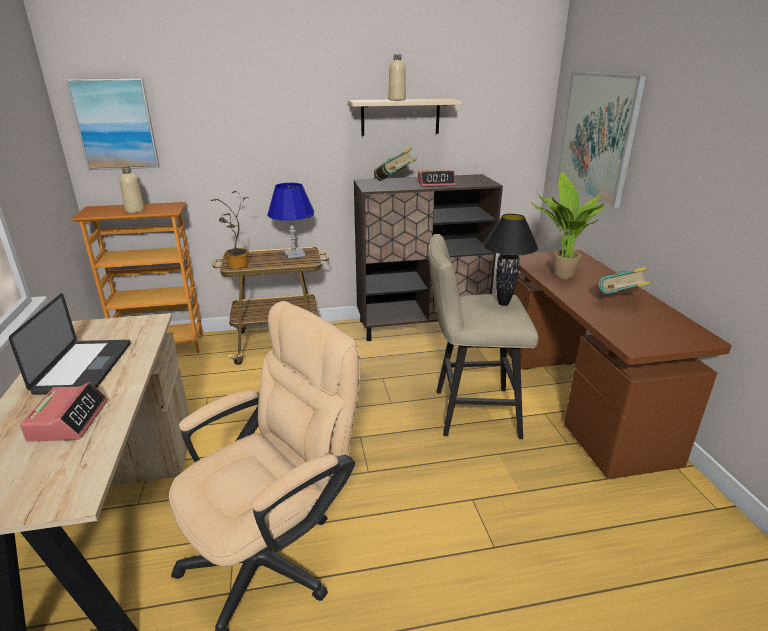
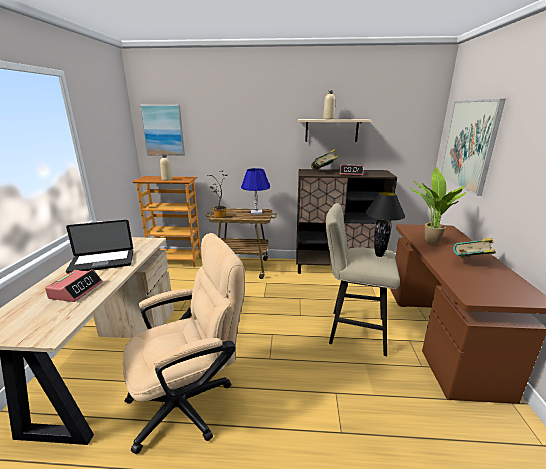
camera: 15 degrees right, 5 degrees down
(84, 367) = (102, 262): laptop -> laptop turned 60 degrees clockwise

